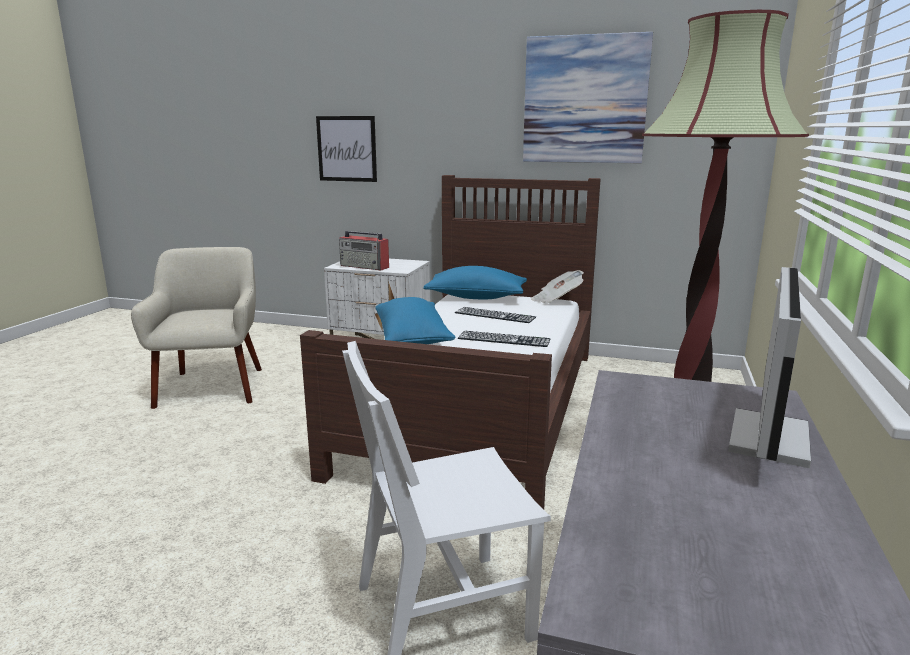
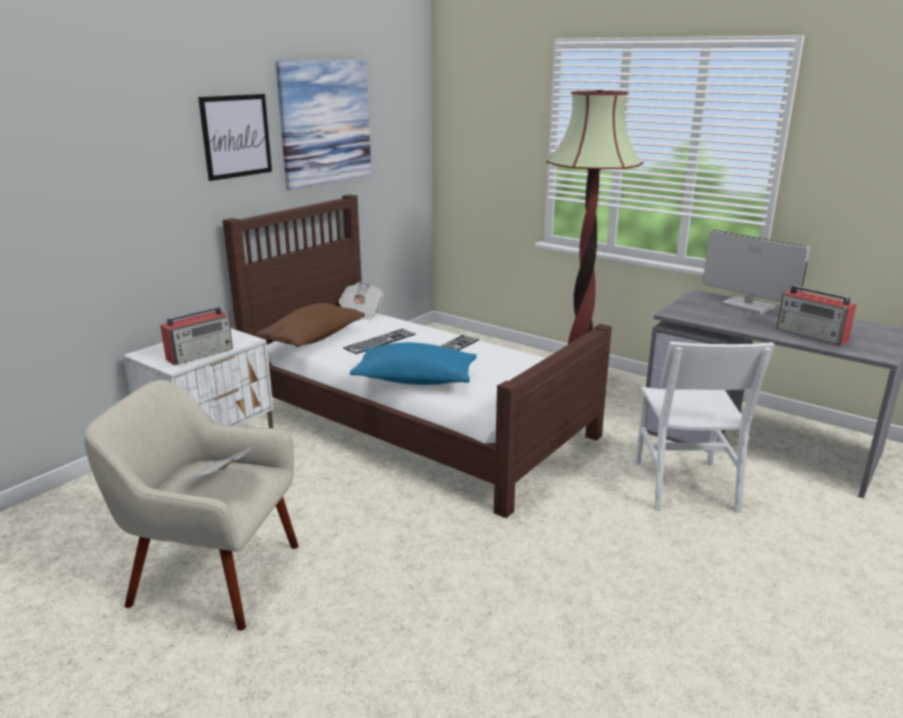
camera: 70 degrees left, 5 degrees up
(203, 317) = (222, 481): none -> newspaper
(347, 149) = (86, 211): picture -> picture (236, 136)
(476, 297) = (313, 338): blue pillow -> brown pillow
(658, 508) = (812, 335): none -> radio

